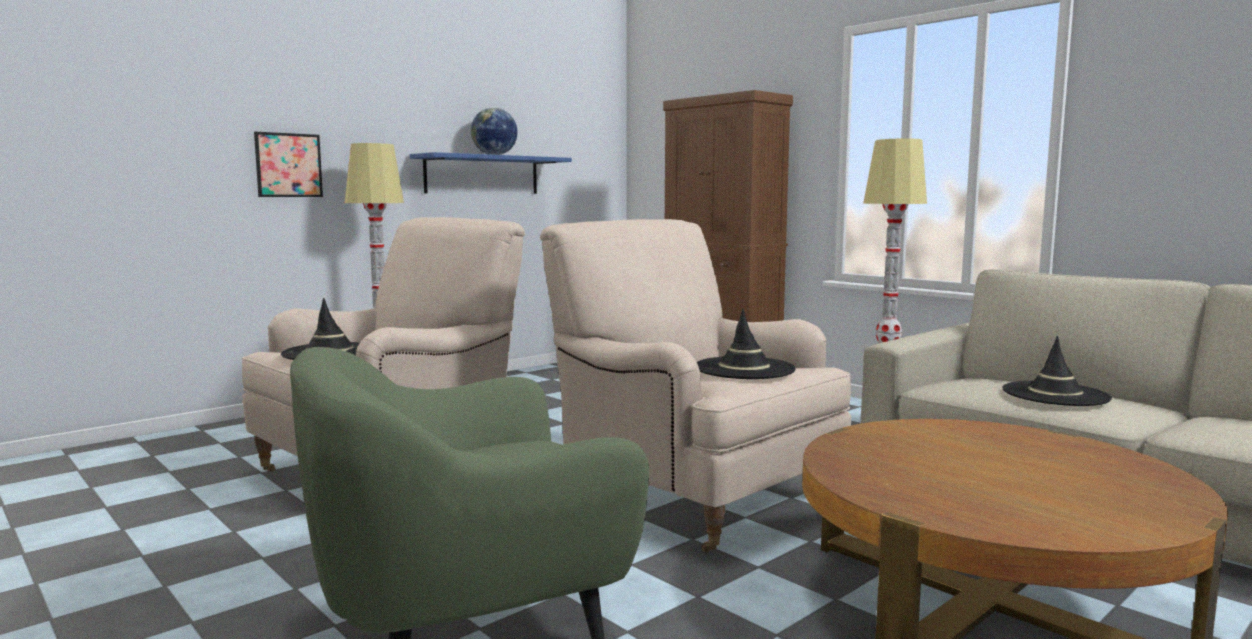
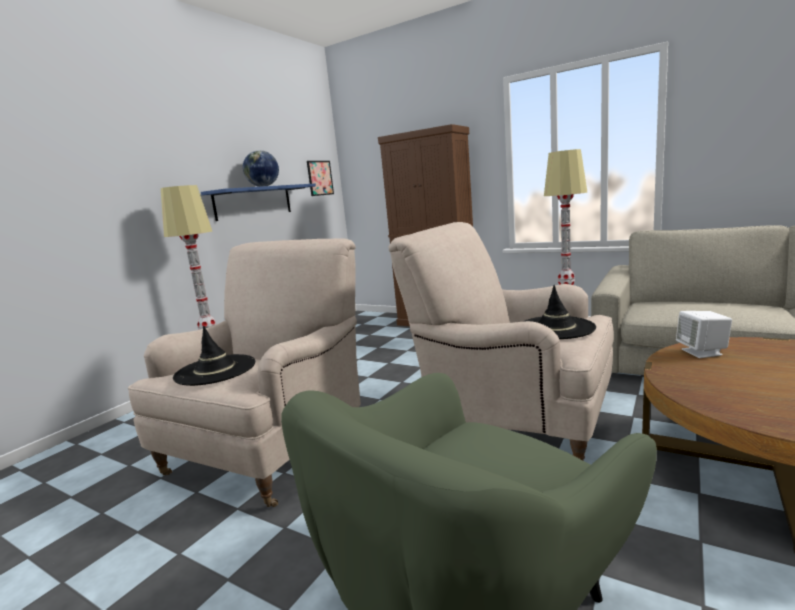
camera: 15 degrees left, 5 degrees up
(288, 165) = (107, 211): picture -> picture (320, 178)
(930, 430) = (702, 352): none -> white speaker
(1055, 394) = (724, 309): black hat -> none

